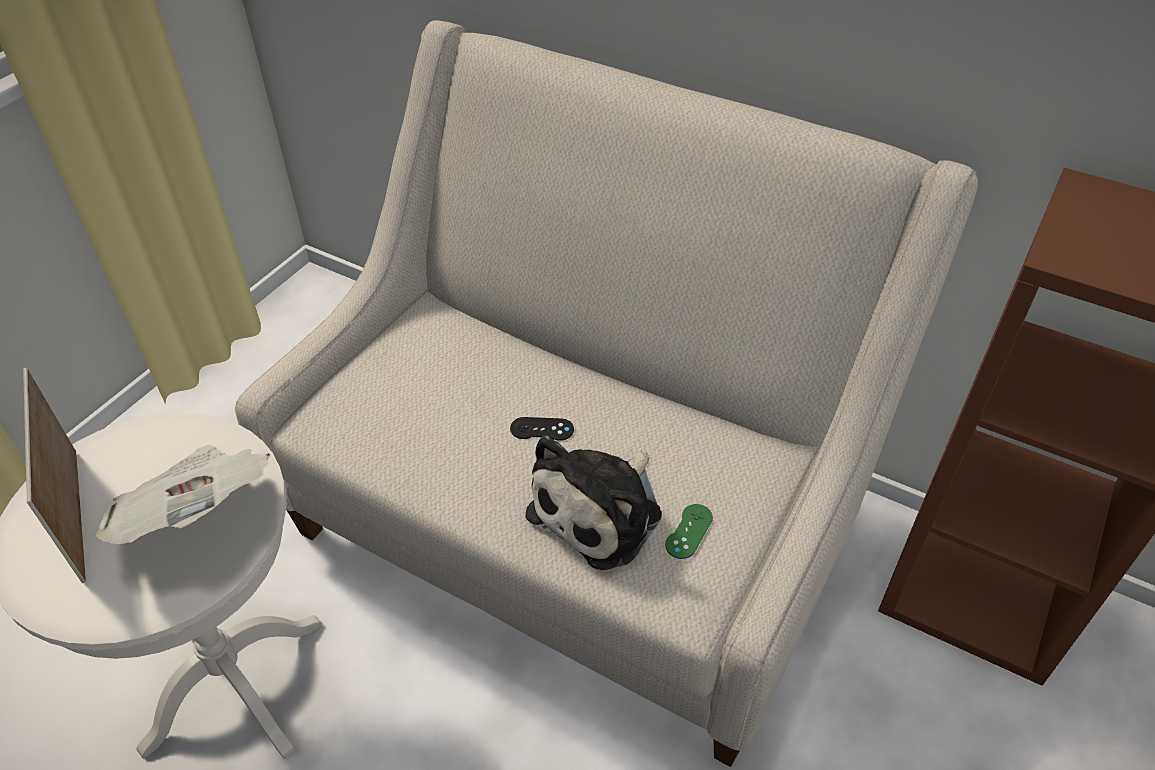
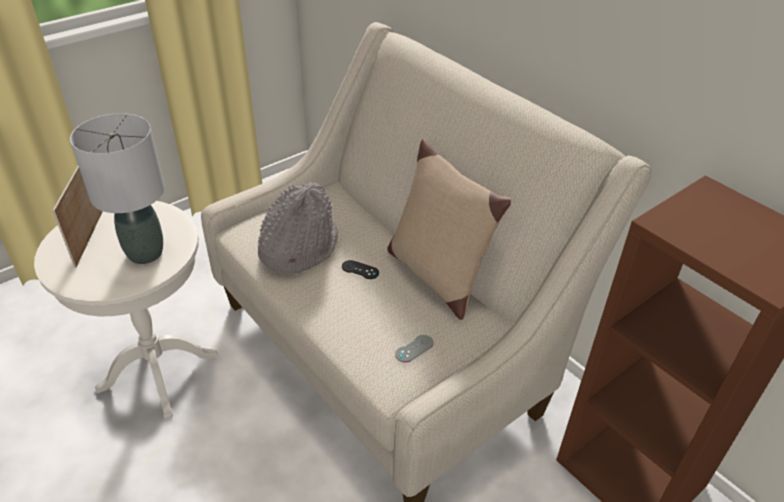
camera: 20 degrees right, 5 degrees down
(199, 515) = (145, 253): newspaper -> grey table lamp
(425, 421) = (298, 247): none -> grey hat
(601, 511) = (369, 322): plush toy -> none
(657, 403) = (436, 275): none -> beige pillow
(689, 531) = (414, 348): green game controller -> grey game controller

